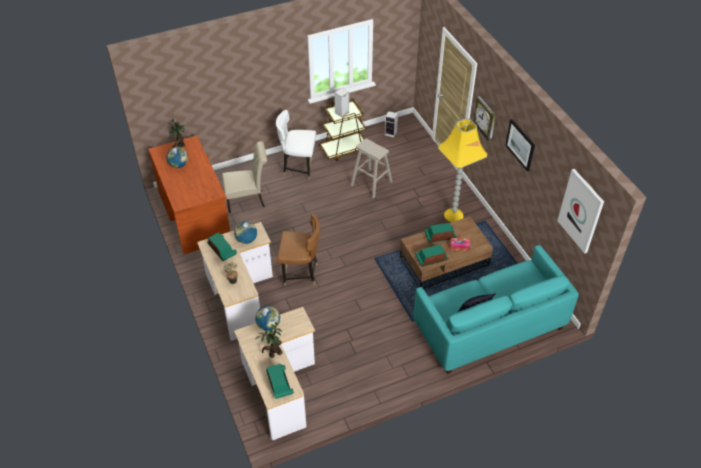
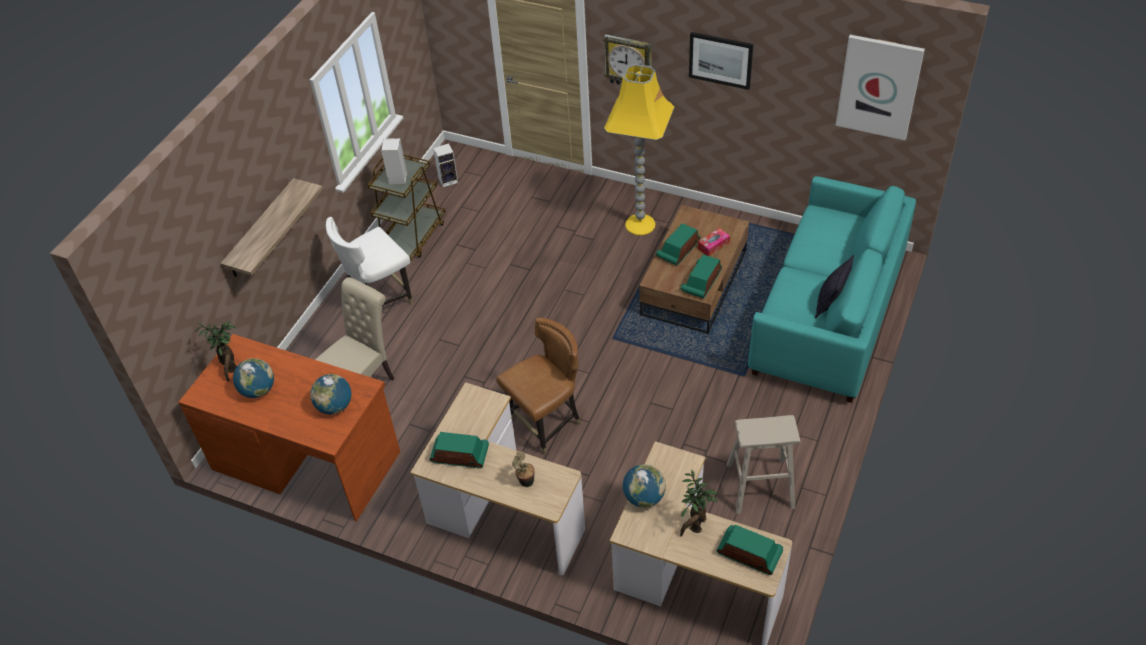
camera: 40 degrees left, 0 degrees up
(241, 95) = (261, 229): none -> shelf
(246, 240) = (476, 418): globe -> globe (335, 406)
(371, 183) = (498, 254): beige stool -> beige stool (760, 485)

